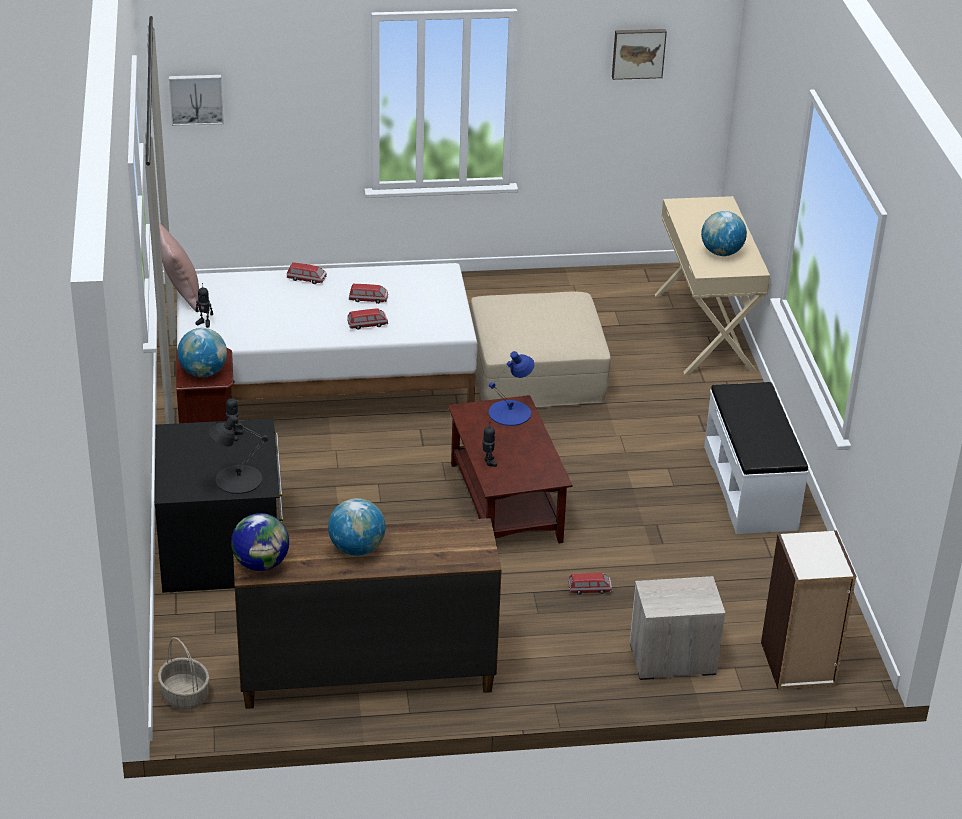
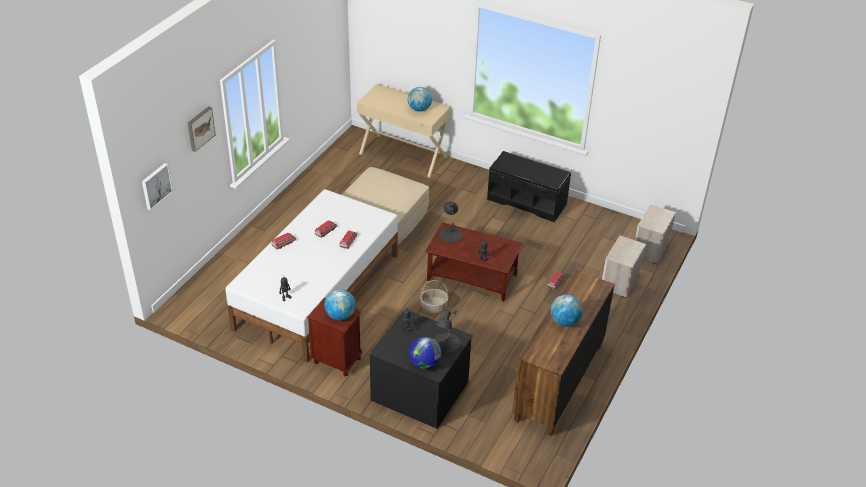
camera: 55 degrees left, 5 degrees up
(181, 295) = (248, 294): pink pillow -> none
(184, 696) = (525, 454): basket -> basket (433, 307)
(261, 564) = (551, 358): globe -> globe (425, 363)
(510, 413) = (451, 234): blue table lamp -> black table lamp
(638, 53) = (318, 33): picture -> picture (200, 128)
(751, 487) = (527, 201): white bench -> black bench
(798, 664) = (650, 249): bookcase -> nightstand

